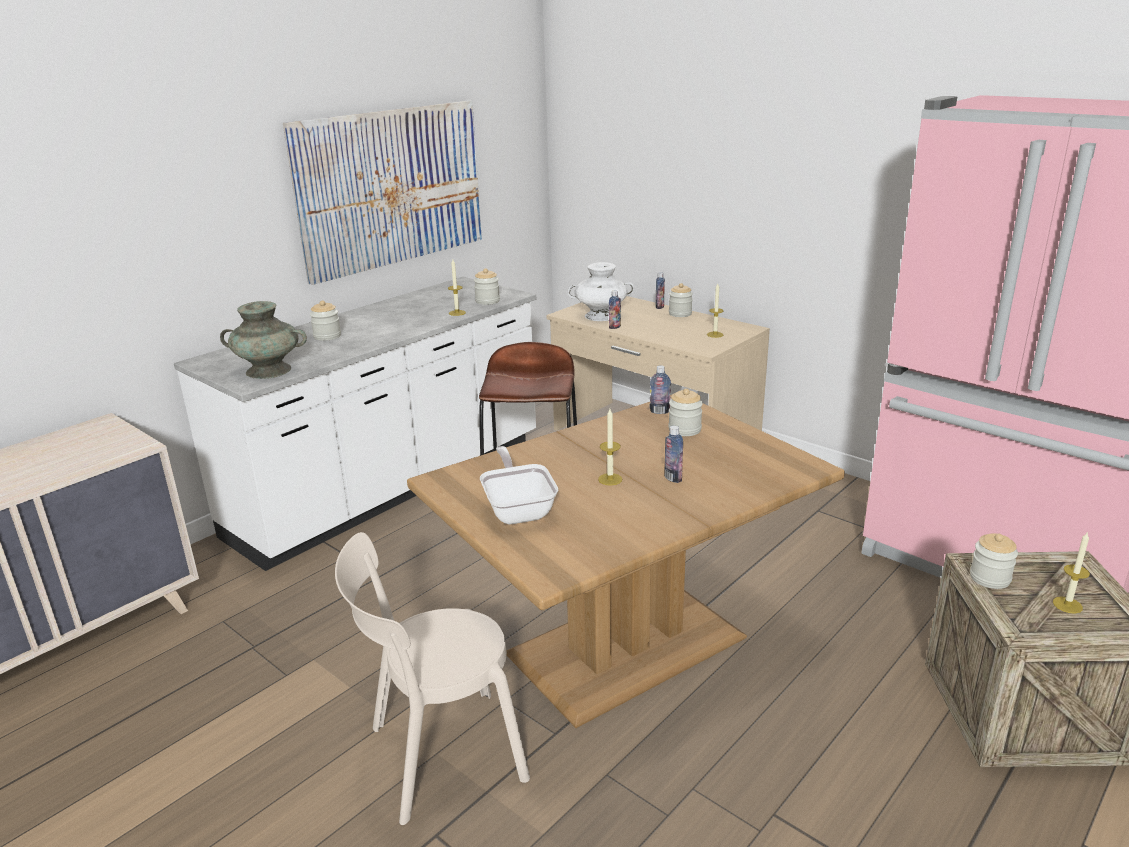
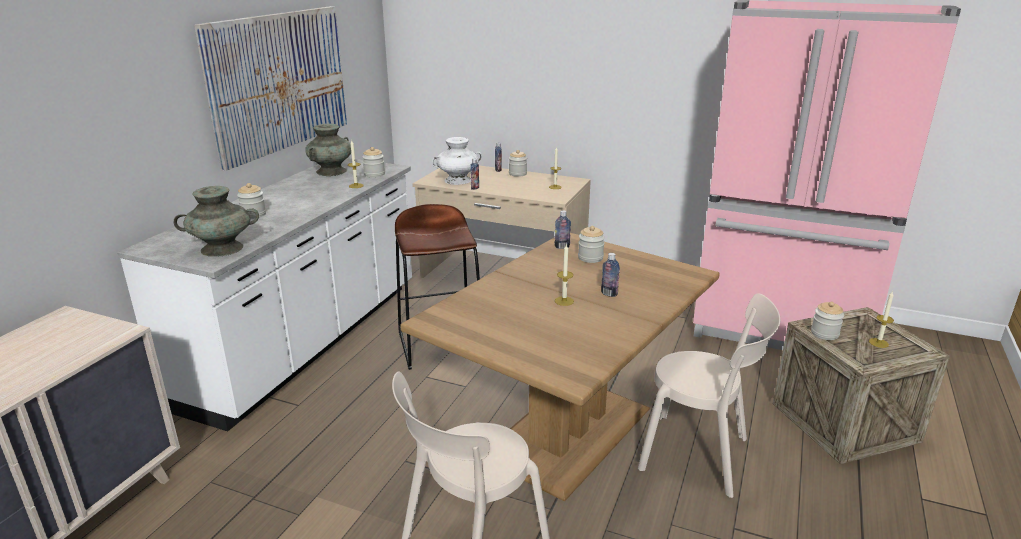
camera: 20 degrees left, 0 degrees up
(444, 294) = (331, 171): none -> turquoise vase
(518, 509) = (511, 333): frying pan -> none
(781, 711) = (700, 455): none -> beige chair

